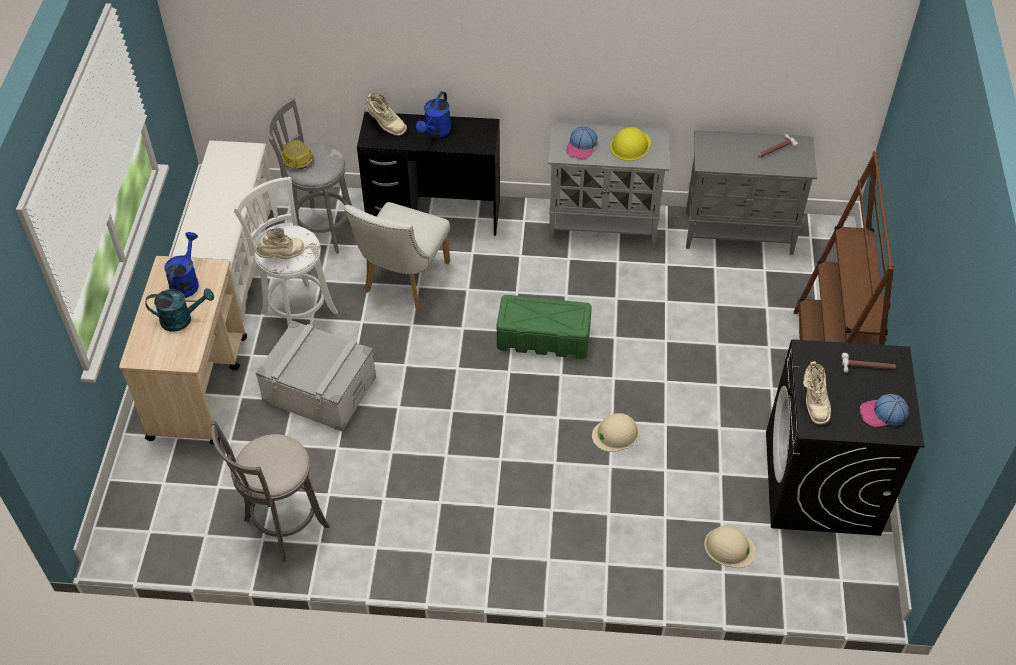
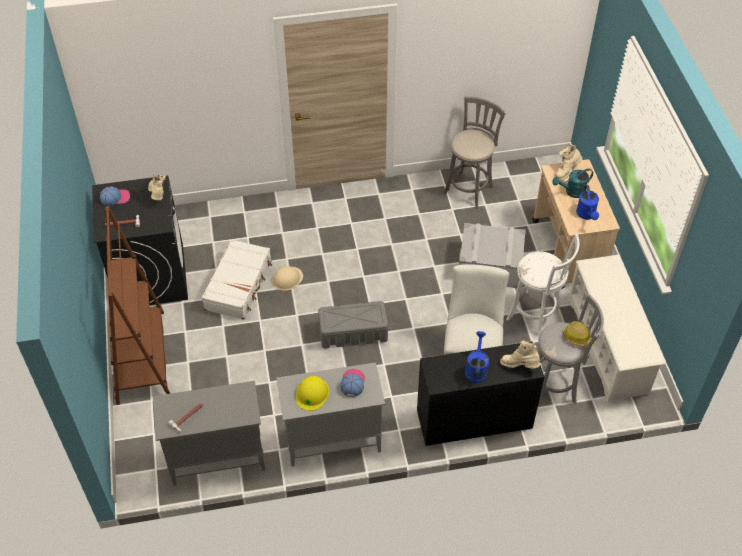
camera: 165 degrees right, 0 degrees up
(282, 256) = (540, 258): beige boot -> beige boot (566, 172)
(544, 338) = (352, 333): green storage box -> grey storage box
(688, 439) = (239, 285): none -> white suitcase
(729, 547) = (207, 229): beige hard hat -> none

